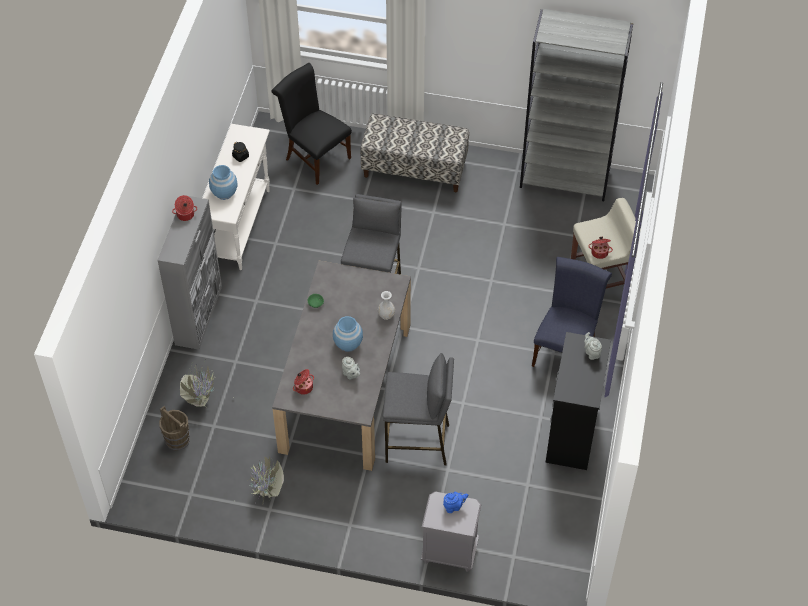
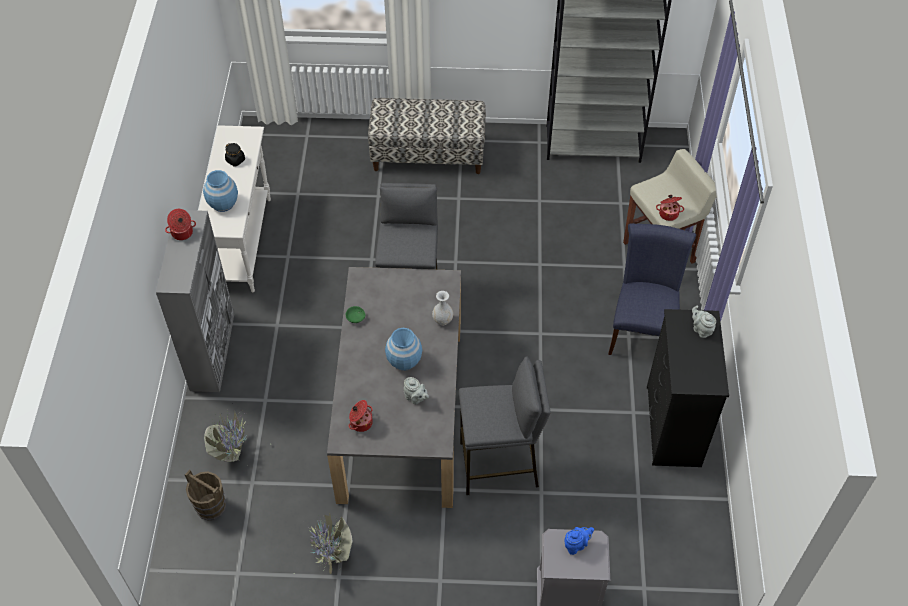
camera: 10 degrees left, 0 degrees up
(315, 157) = (315, 156): black chair -> none

